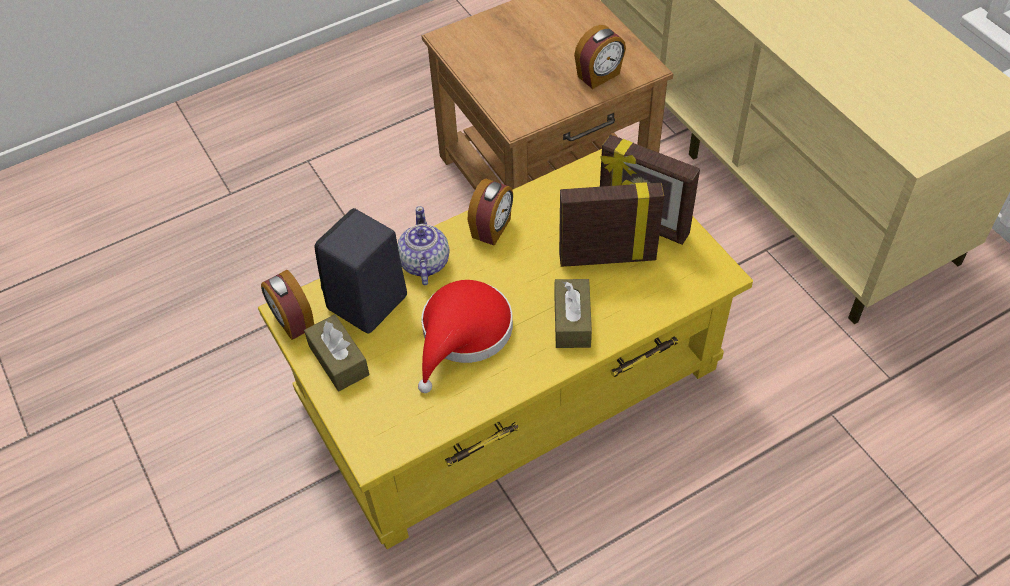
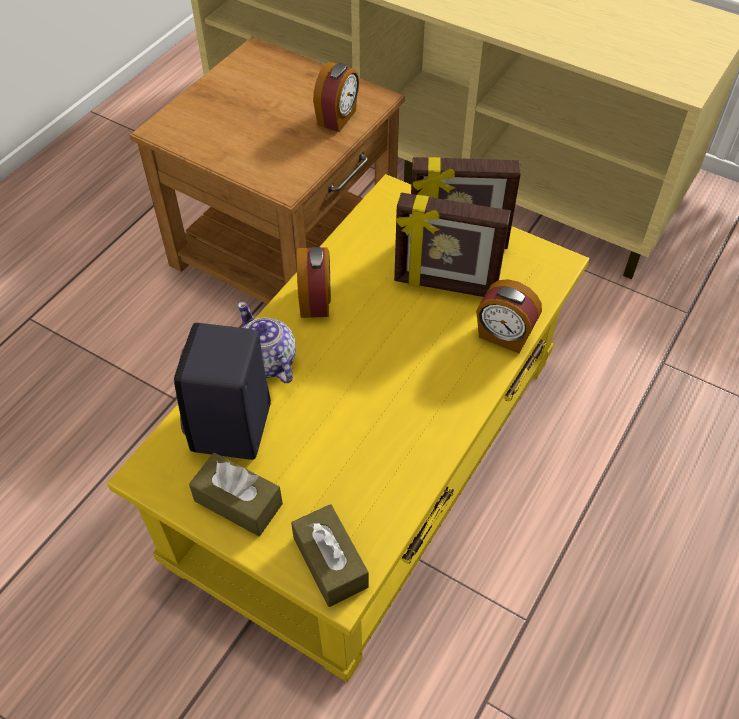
camera: 30 degrees left, 0 degrees up
(292, 321) = (158, 481): alarm clock -> alarm clock (503, 336)
(463, 334) = (355, 418): red hat -> none
(572, 321) = (454, 360): brown tissue box -> brown tissue box (330, 562)
(607, 256) = (445, 286): picture frame -> picture frame turned 135 degrees counterclockwise

